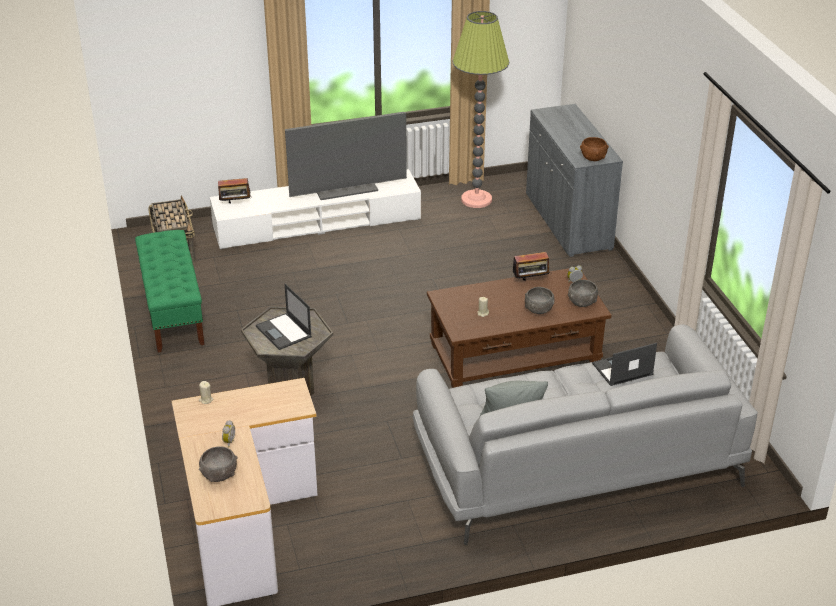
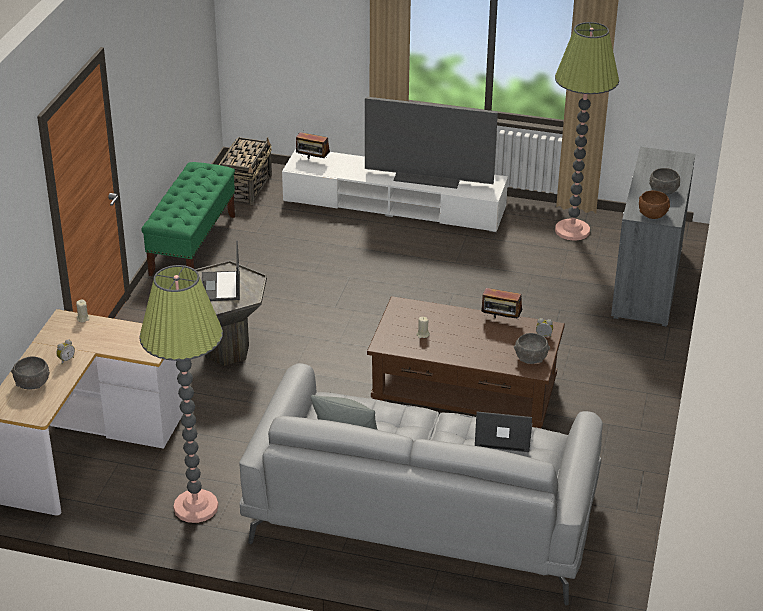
camera: 30 degrees right, 0 degrees up
(391, 534) = (196, 507): none -> floor lamp
(539, 310) = (480, 350): grey bowl -> grey bowl (663, 191)

